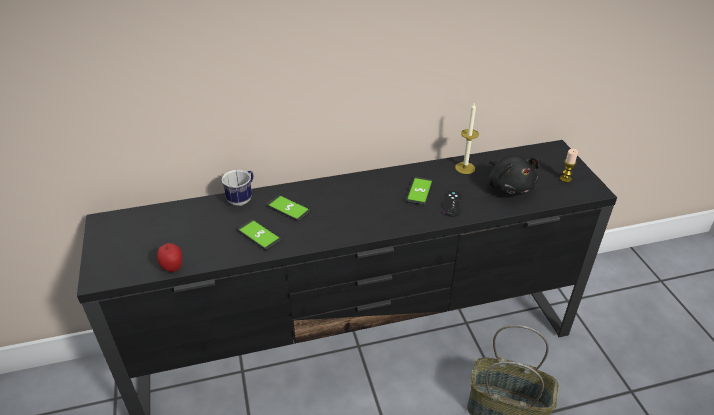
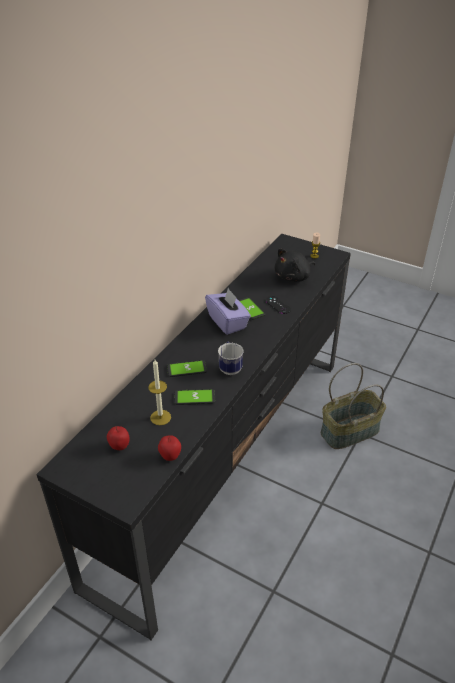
camera: 45 degrees left, 0 degrees up
(155, 234) = (119, 447): none -> apple
(242, 198) = (144, 383): mug -> mug (230, 367)
(381, 191) = (227, 322): none -> purple tissue box
(465, 168) = (254, 279): candle -> candle (160, 417)
(509, 187) = (293, 277): black plush toy -> black plush toy turned 120 degrees clockwise

